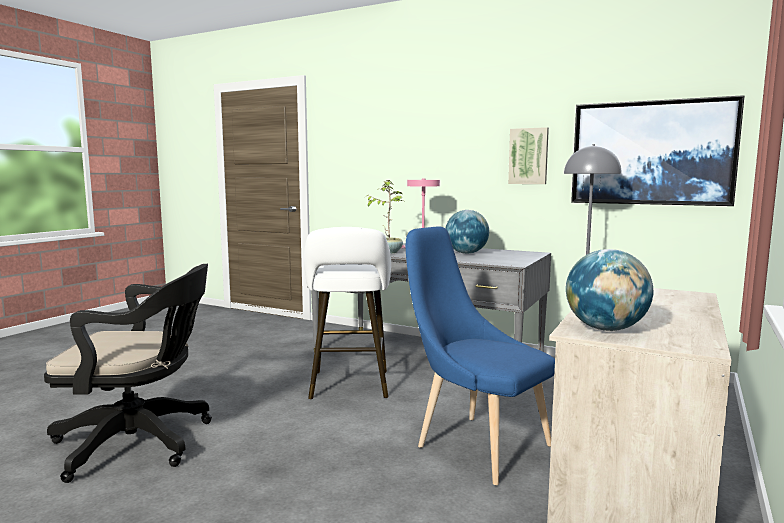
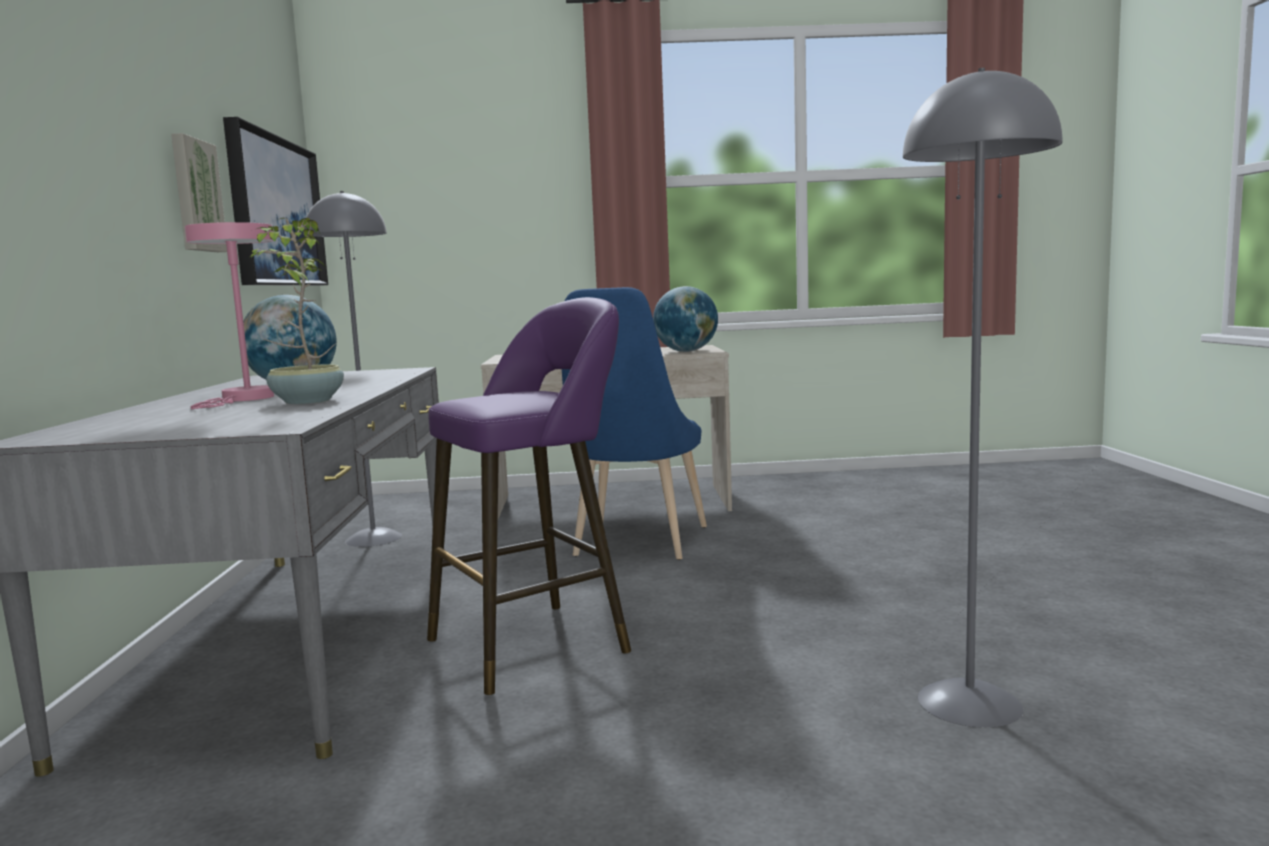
camera: 120 degrees left, 0 degrees up
(141, 442) = (969, 702): black office chair -> grey floor lamp
(349, 386) = (538, 642): white stool -> purple stool

